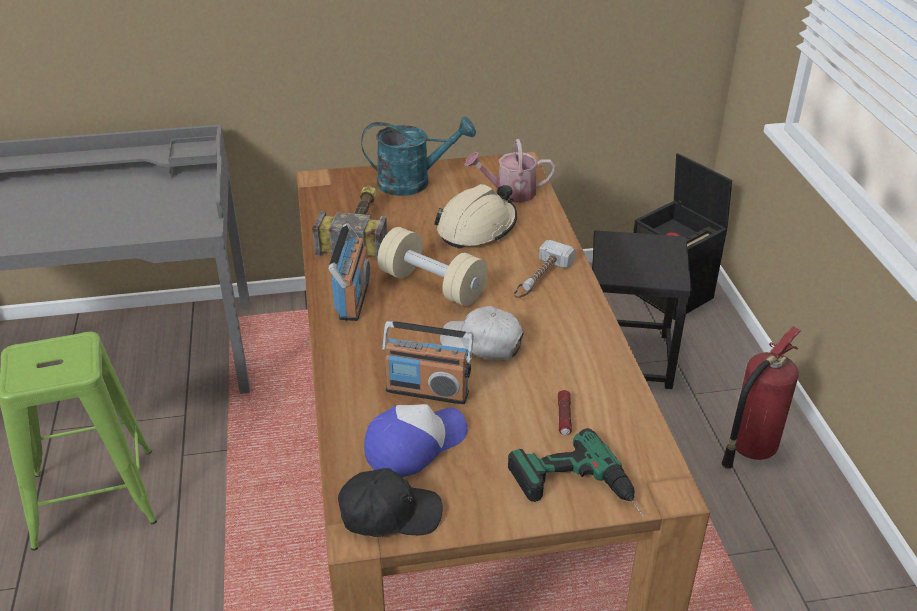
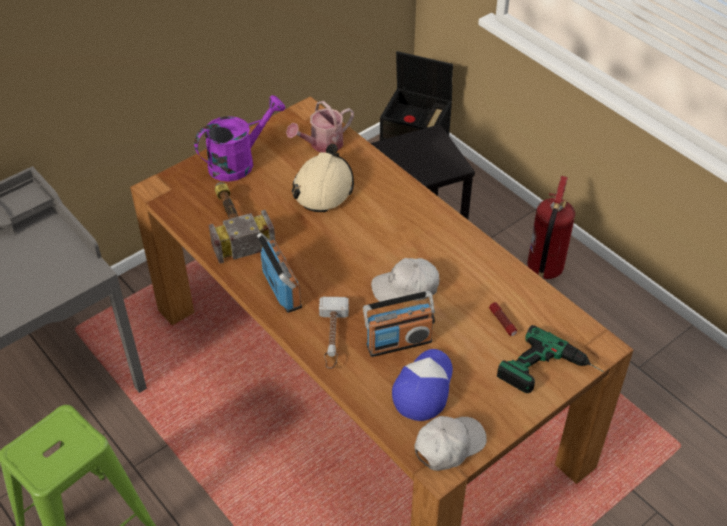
camera: 30 degrees left, 10 degrees up
(389, 514) = (448, 445): black cap -> white cap
(414, 182) = (239, 162): turquoise watering can -> purple watering can
(432, 285) = (331, 253): beige dumbbell -> none
(539, 279) = (404, 216): hammer -> hammer (332, 338)

